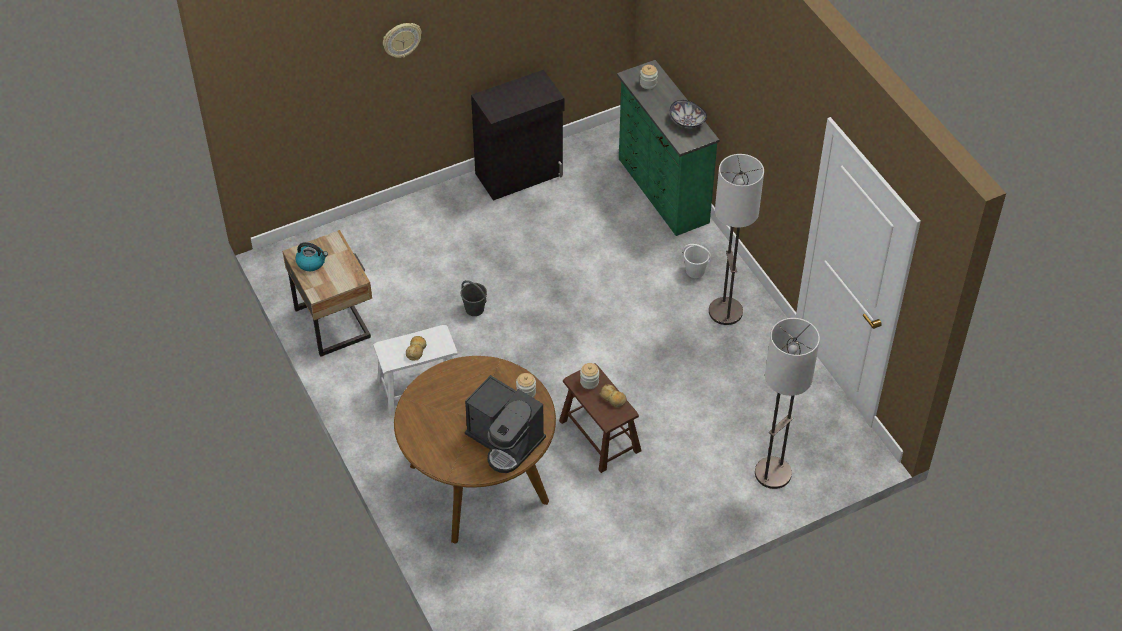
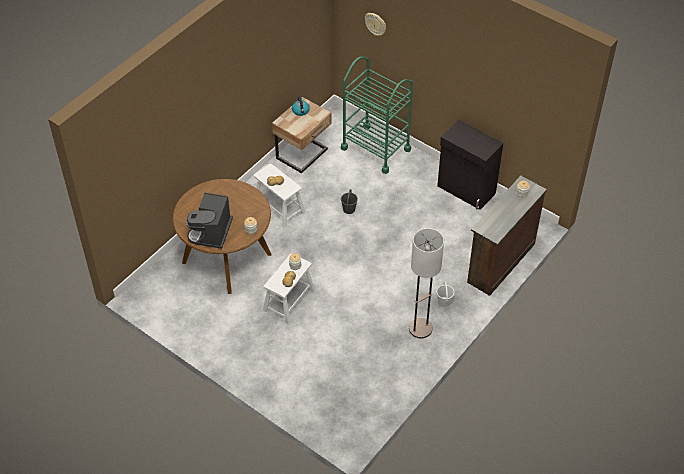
camera: 65 degrees right, 0 degrees up
(380, 237) = (376, 149): none -> green cart
(401, 39) = (427, 51): wall clock -> wall clock (375, 24)
(600, 435) = (289, 300): brown stool -> white stool
(662, 191) = (500, 262): green dresser -> brown dresser
(687, 122) = (501, 223): bowl -> none
(773, 473) = (306, 395): floor lamp -> none

